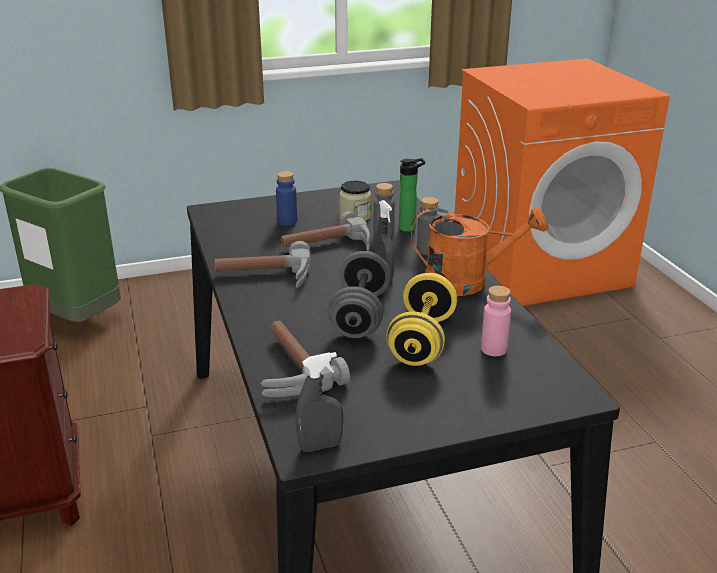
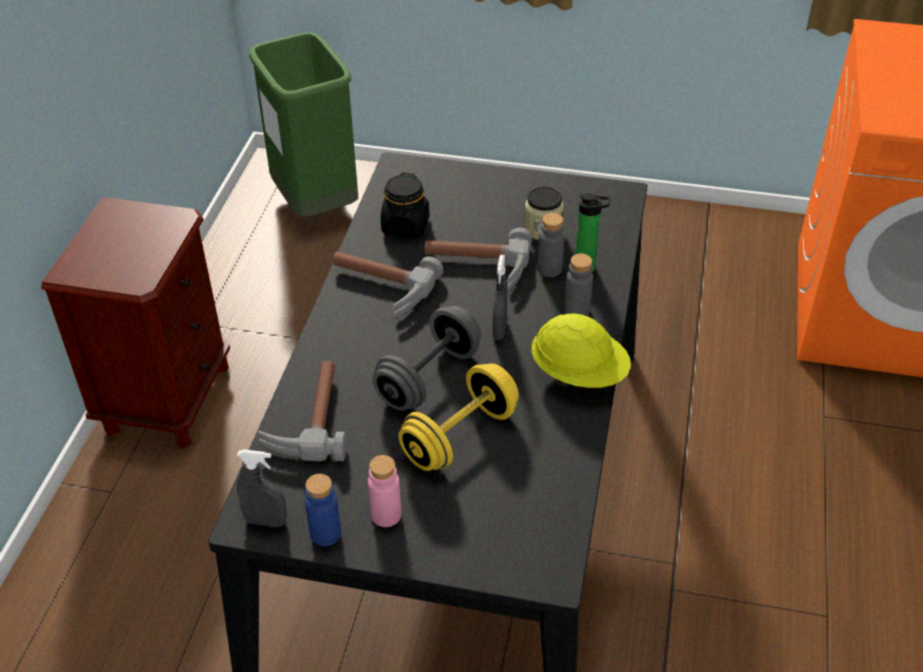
camera: 30 degrees right, 15 degrees up
(249, 239) = (405, 226): none -> black jar
(287, 221) = (464, 212): blue bottle -> blue bottle (325, 533)
(467, 281) = (579, 374): orange watering can -> yellow hard hat
(493, 349) = (520, 478): pink bottle -> pink bottle (386, 515)

